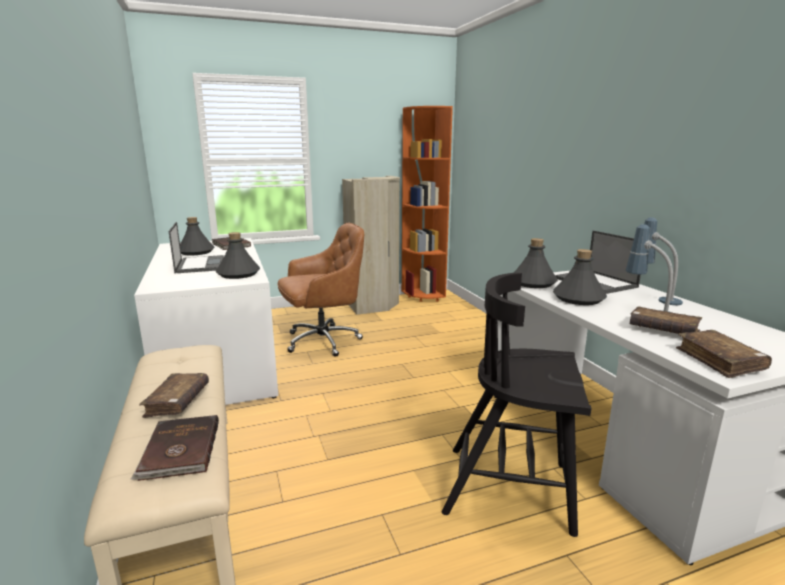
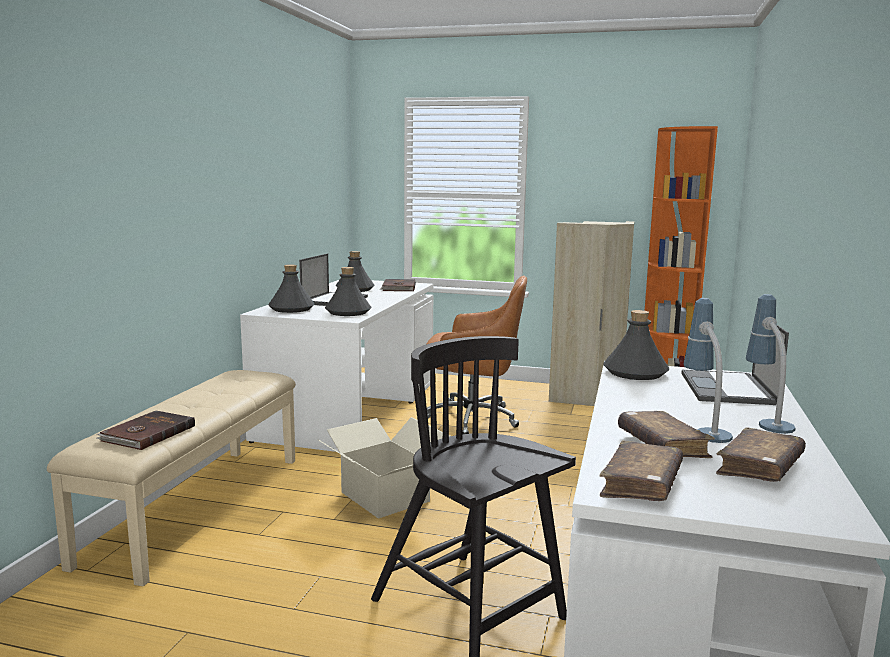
camera: 35 degrees right, 5 degrees down
(177, 402) = (194, 405): brown book -> brown book (759, 467)
(342, 424) = (385, 496): none -> cardboard box
(578, 298) = (647, 397): grey bottle -> grey bottle (291, 309)

